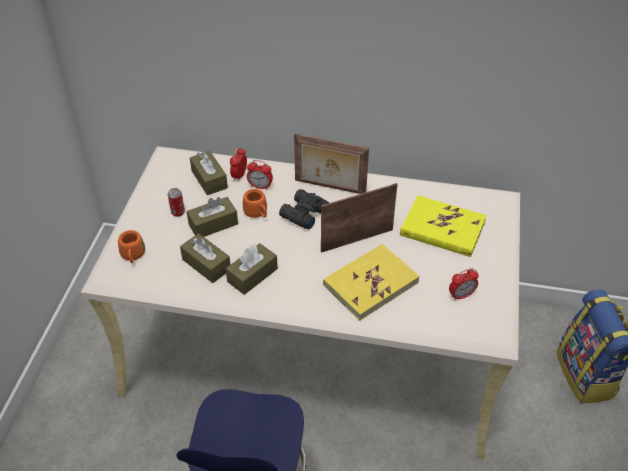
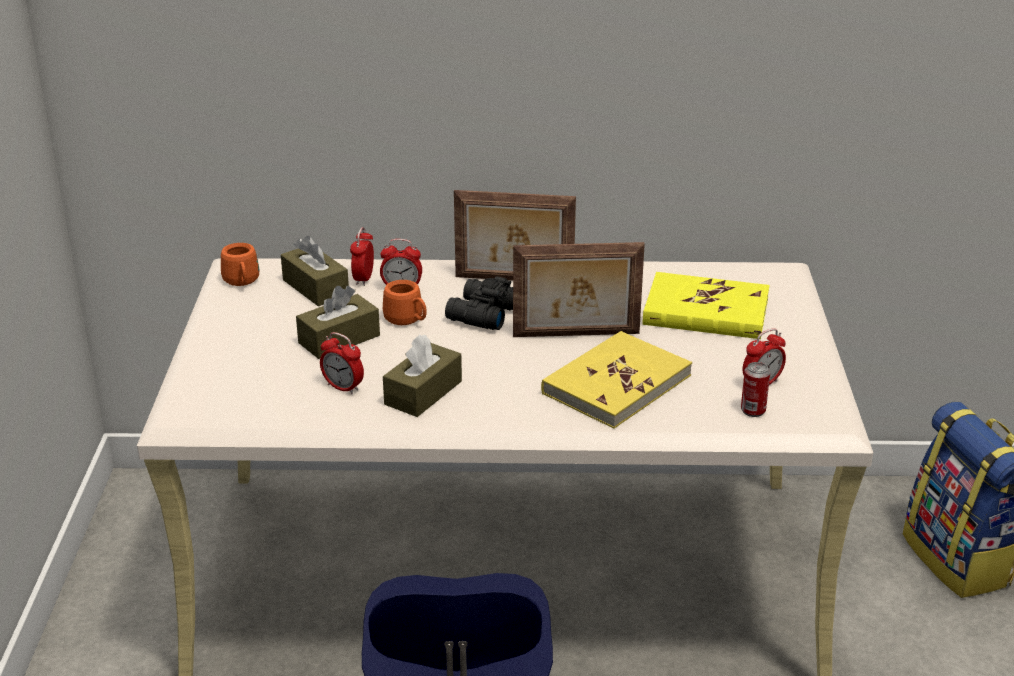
camera: 10 degrees left, 15 degrees down
(133, 256) = (216, 390): orange mug -> orange mug (242, 282)
(178, 212) = (275, 330): can -> can (753, 411)
(206, 264) = (343, 387): brown tissue box -> alarm clock
(356, 239) = (576, 336): picture frame -> picture frame turned 150 degrees counterclockwise

